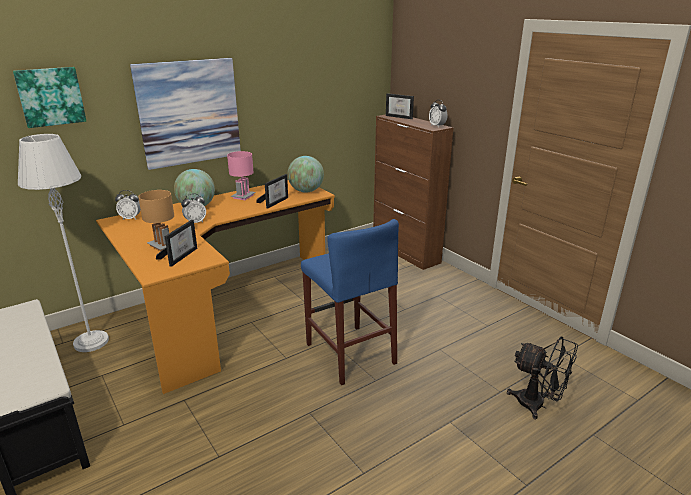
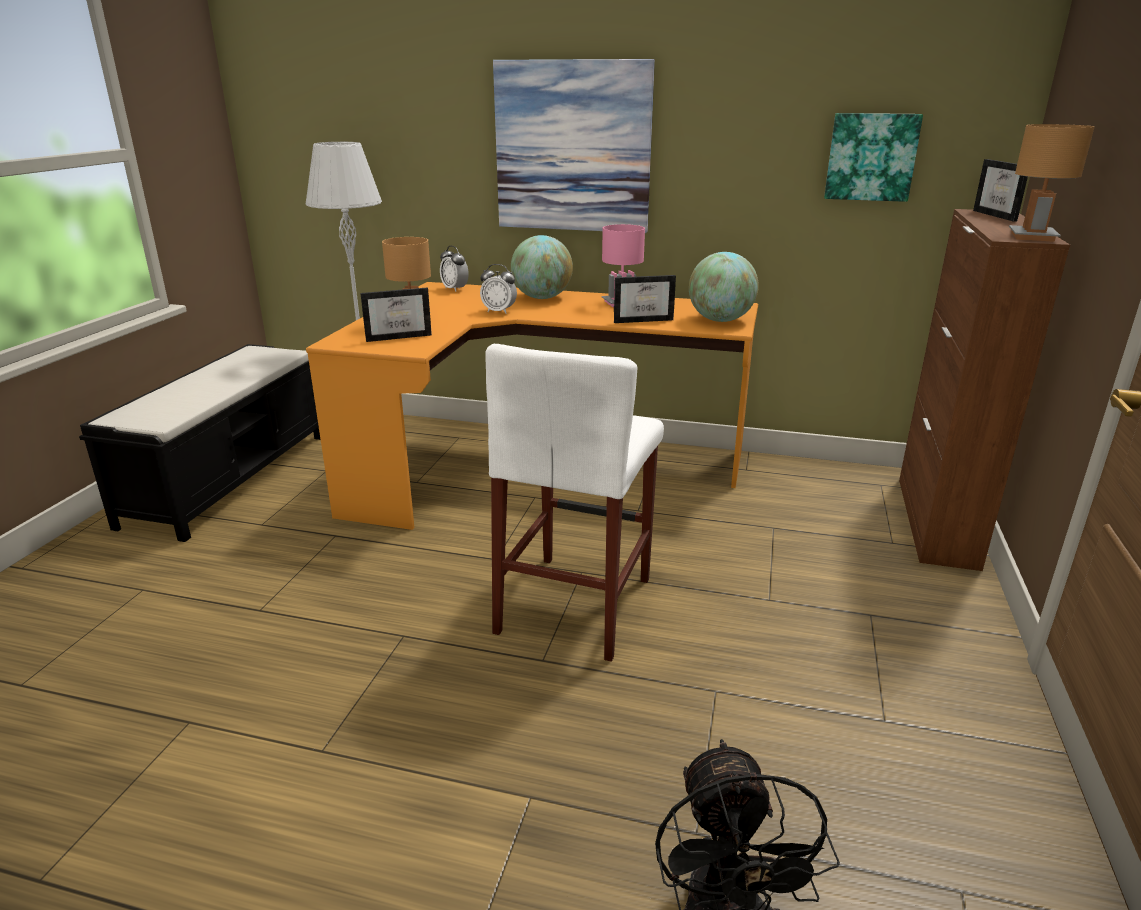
camera: 50 degrees right, 0 degrees up
(50, 96) = (394, 99): picture -> picture (871, 157)
(350, 353) = (575, 605): blue stool -> white stool
(437, 126) = (1033, 237): alarm clock -> brown table lamp

